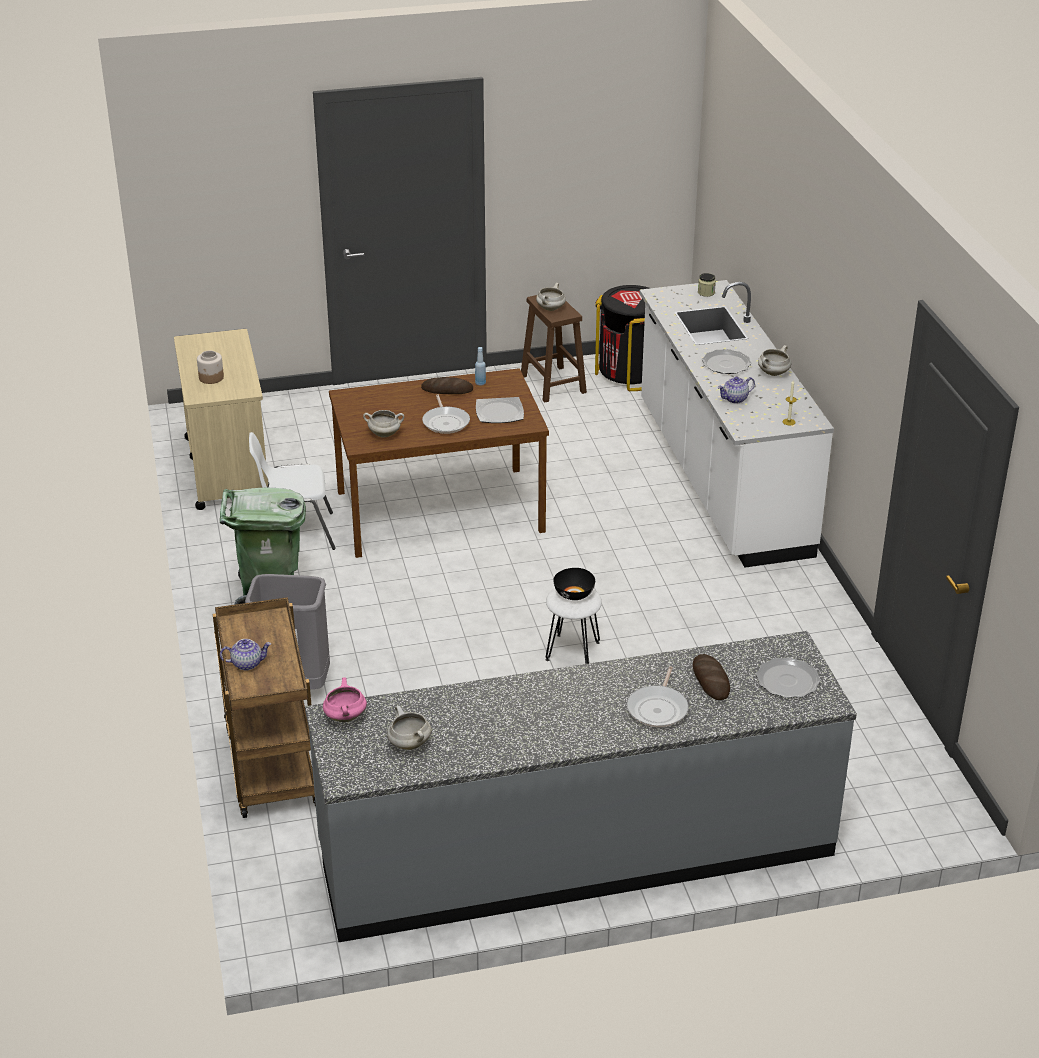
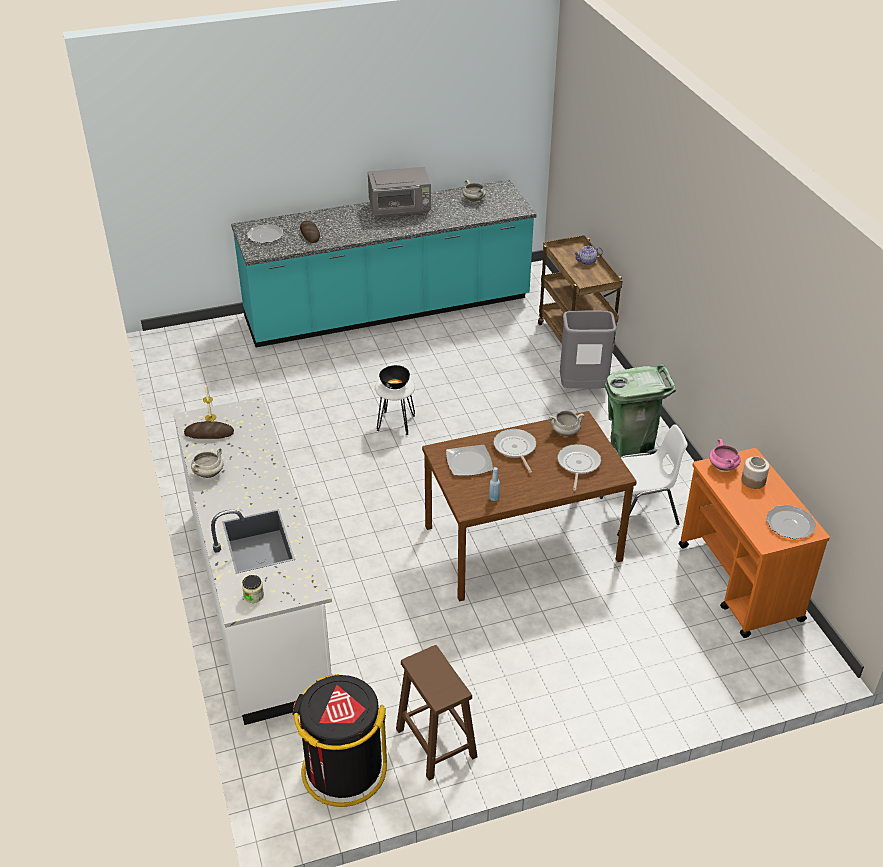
camera: 175 degrees right, 5 degrees up
(227, 468) = (740, 583): beige cart -> orange cart
(345, 716) = (512, 209): pink cooking pot -> pink cooking pot (723, 467)
(447, 389) = (524, 487): bread -> bread (209, 433)
(550, 309) = (439, 671): white cooking pot -> none
(550, 728) = (400, 209): none -> grey microwave
(576, 852) = (388, 310): grey counter -> turquoise counter
(658, 708) = (341, 220): frying pan -> frying pan (578, 465)
(726, 364) = (252, 483): plate -> plate (790, 524)
(735, 399) = (252, 440): teapot -> none

